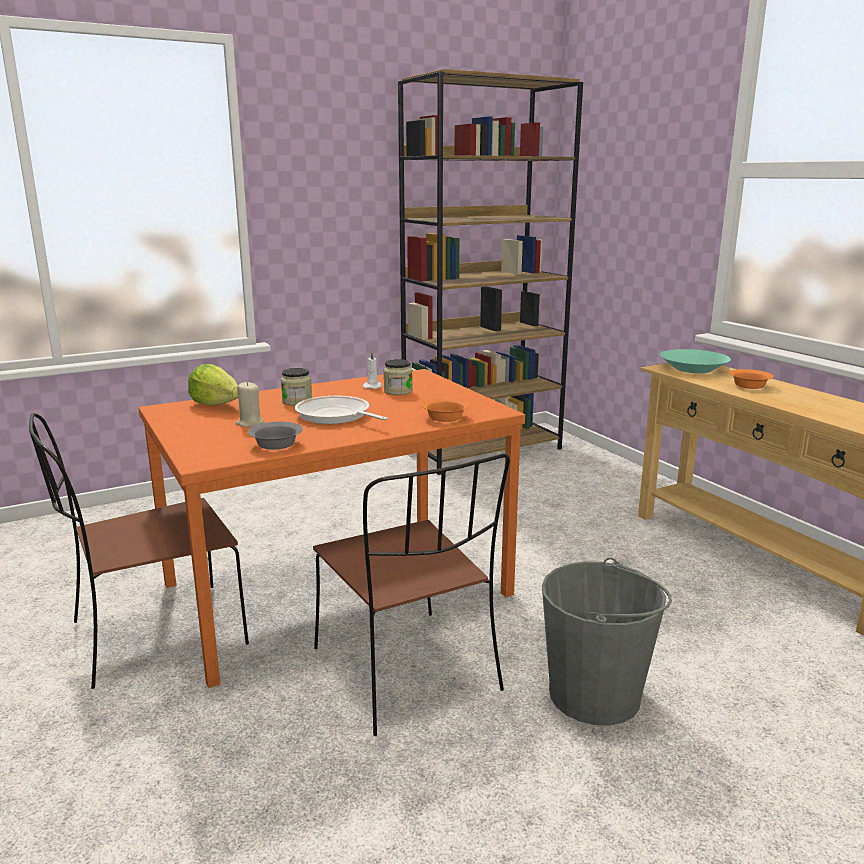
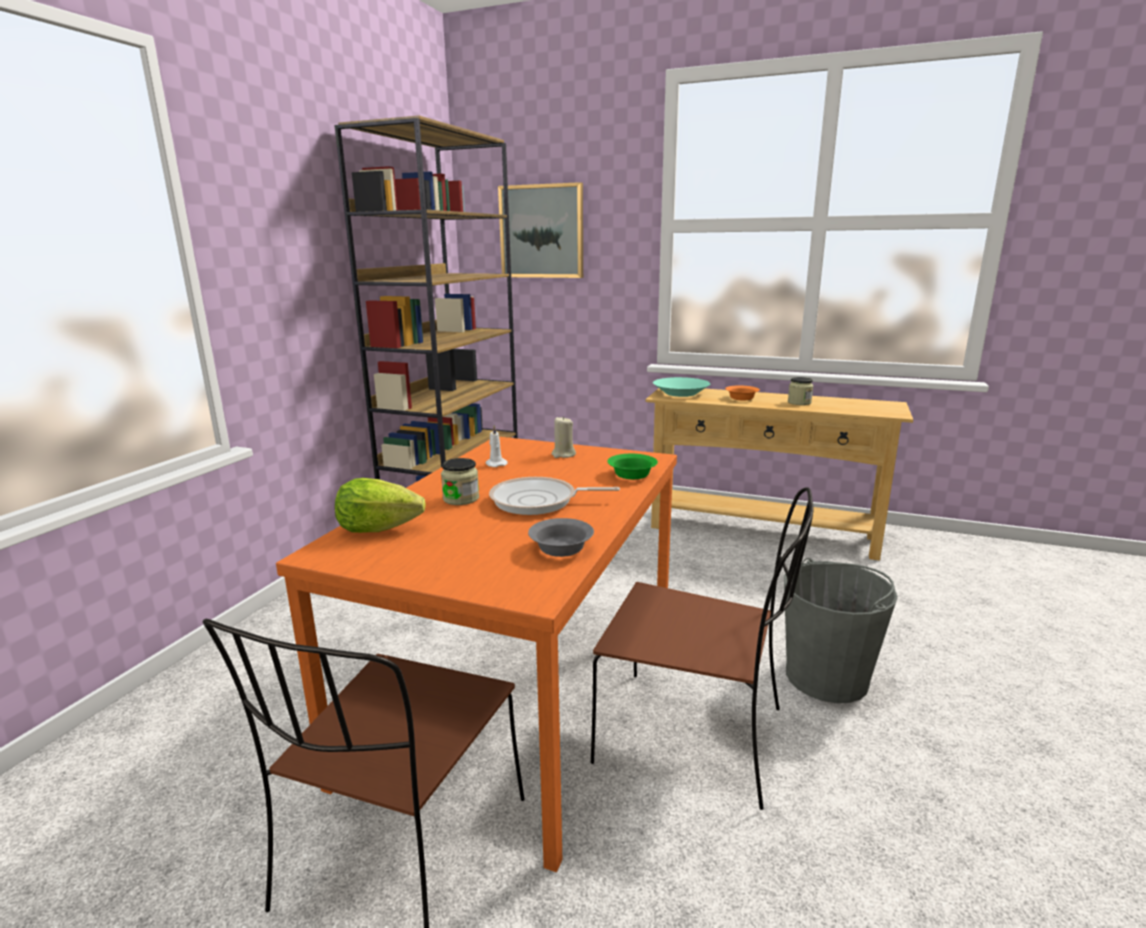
camera: 40 degrees left, 0 degrees up
(250, 423) = (474, 536): beige candle -> beige candle (563, 454)
(398, 391) = (530, 462): jar -> jar (799, 402)
(446, 417) = (632, 474): orange bowl -> green bowl
(623, 174) = (542, 231): none -> picture

